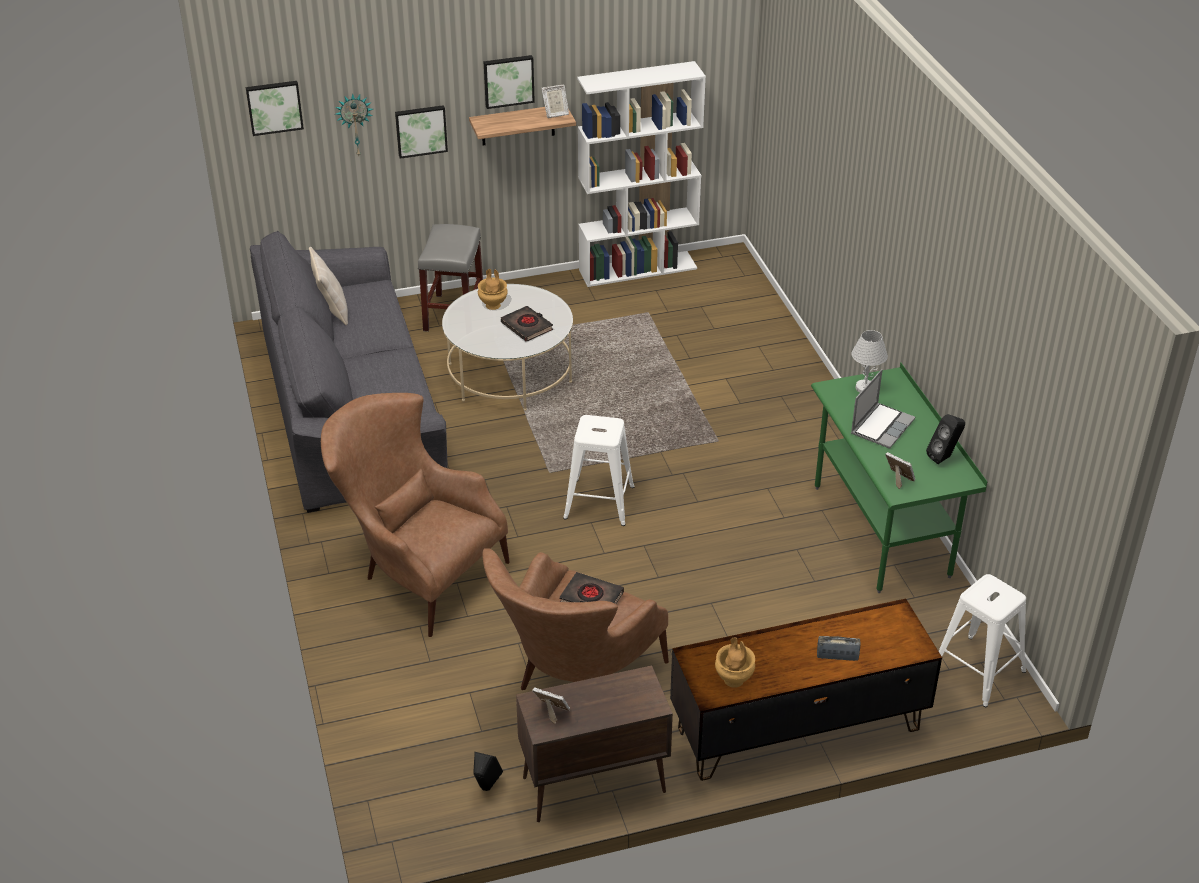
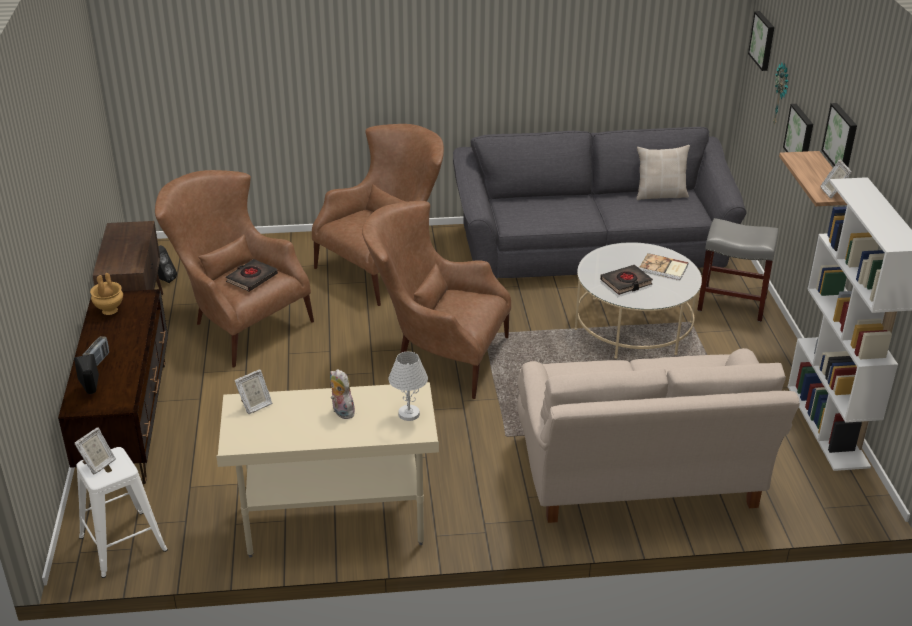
camera: 100 degrees right, 5 degrees down
(493, 305) = (663, 268): brown vase -> book
(552, 713) = (128, 231): picture frame -> picture frame (98, 464)
(598, 502) = (436, 355): white stool -> brown armchair
(744, 363) = (639, 476): none -> beige sofa
(881, 531) = (335, 522): green desk -> beige desk
(882, 426) = (341, 412): laptop -> plush toy
(944, 457) = (274, 443): black speaker -> black speaker (91, 393)

